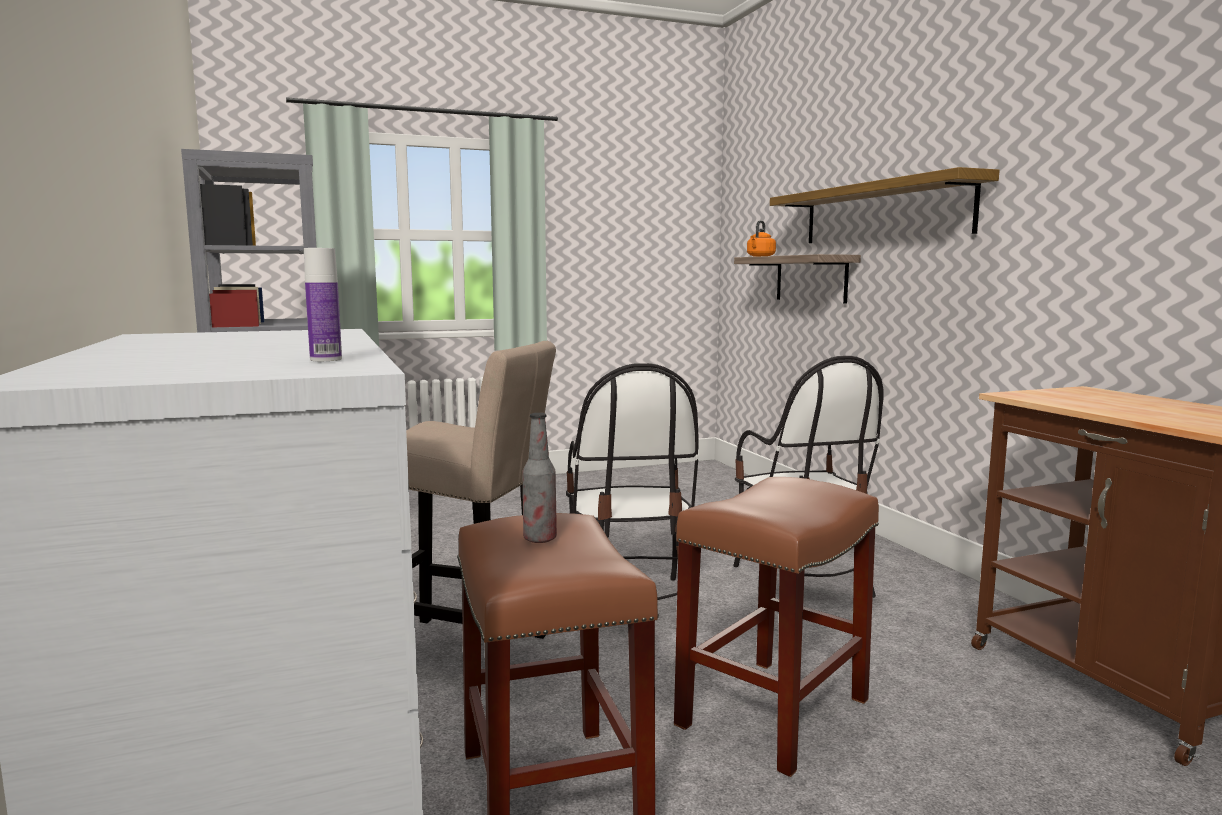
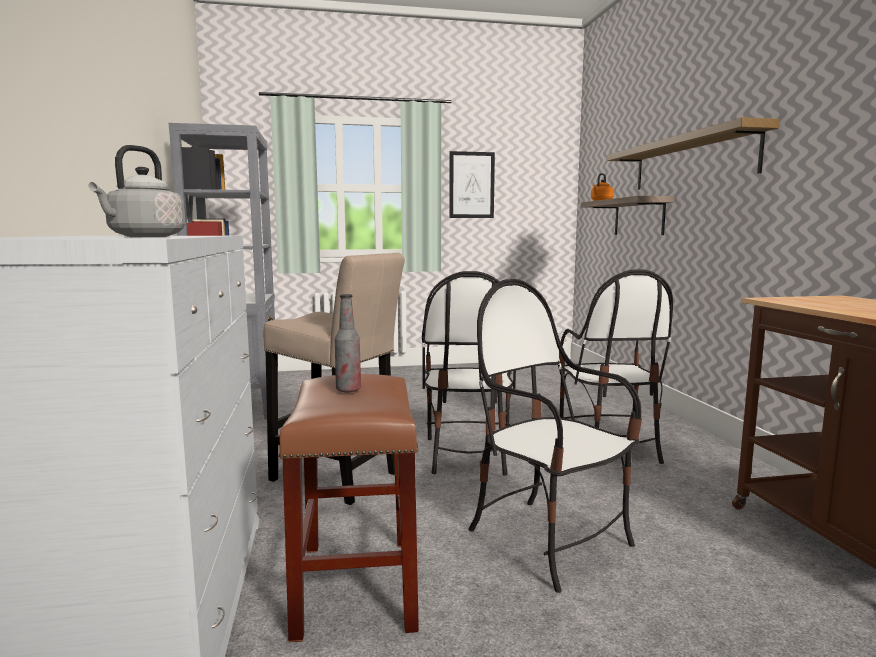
camera: 10 degrees right, 0 degrees up
(326, 359) = (144, 237): bottle -> grey kettle
(584, 231) = (471, 185): none -> picture
(773, 711) = (549, 540): brown stool -> chair

